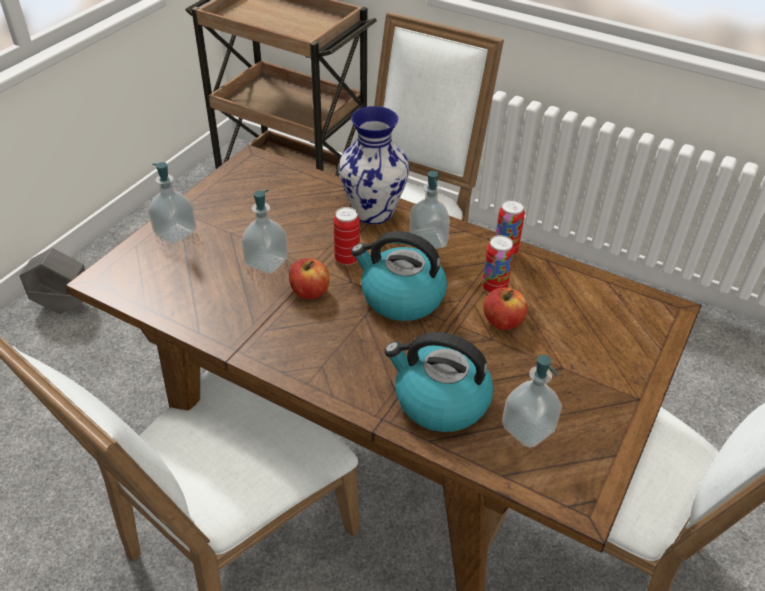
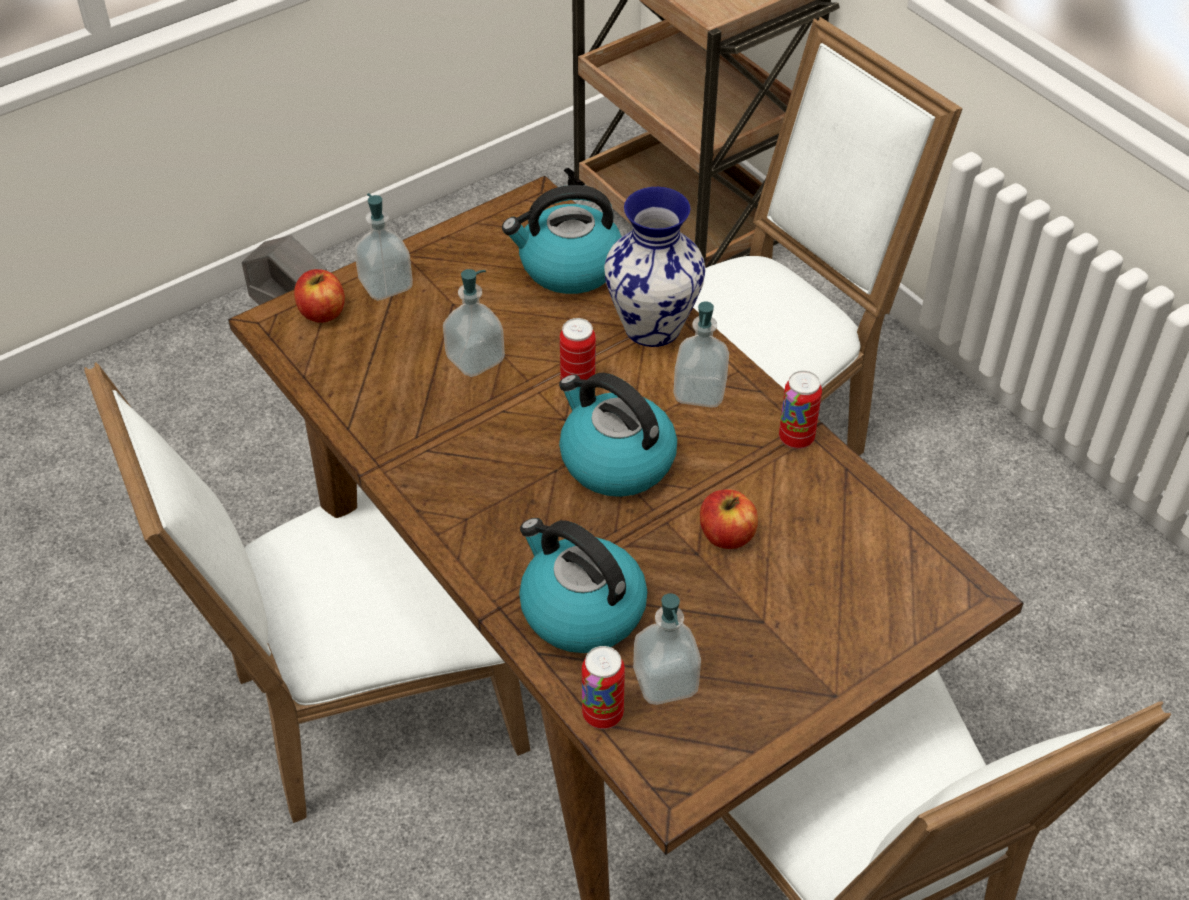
camera: 25 degrees right, 5 degrees up
(296, 191) = (568, 267): none -> kettle
(309, 292) = (505, 416): apple -> apple (322, 312)
(494, 288) = (745, 486): can -> can (602, 714)

